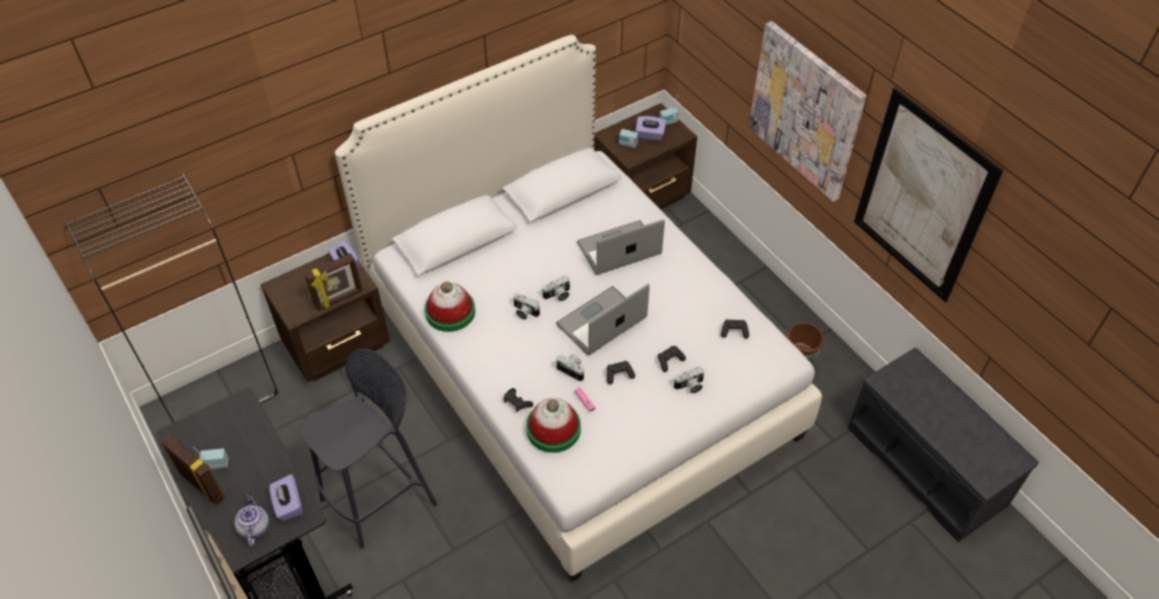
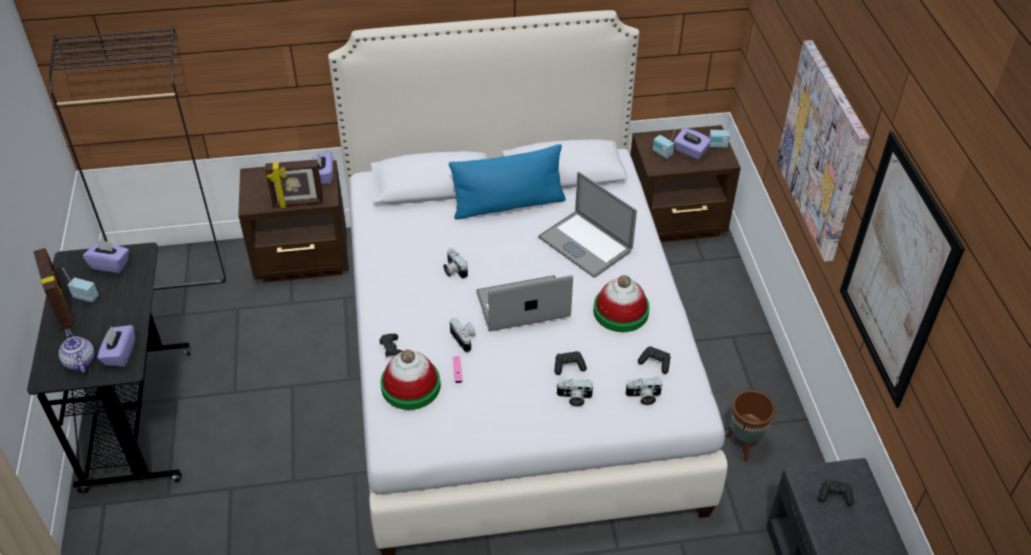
camera: 25 degrees right, 5 degrees down
(219, 424) = (110, 265): none -> purple tissue box
(254, 527) = (79, 361): teapot -> teapot turned 45 degrees counterclockwise
(378, 496) = (255, 405): grey stool -> none
(450, 312) = (384, 246): hat -> hat (621, 311)
(534, 235) = (508, 205): none -> blue pillow
(558, 295) = (496, 266): camera -> camera (643, 397)
(619, 249) = (585, 244): laptop -> laptop turned 135 degrees counterclockwise
(619, 375) = (507, 360): black game controller -> black game controller (834, 496)

